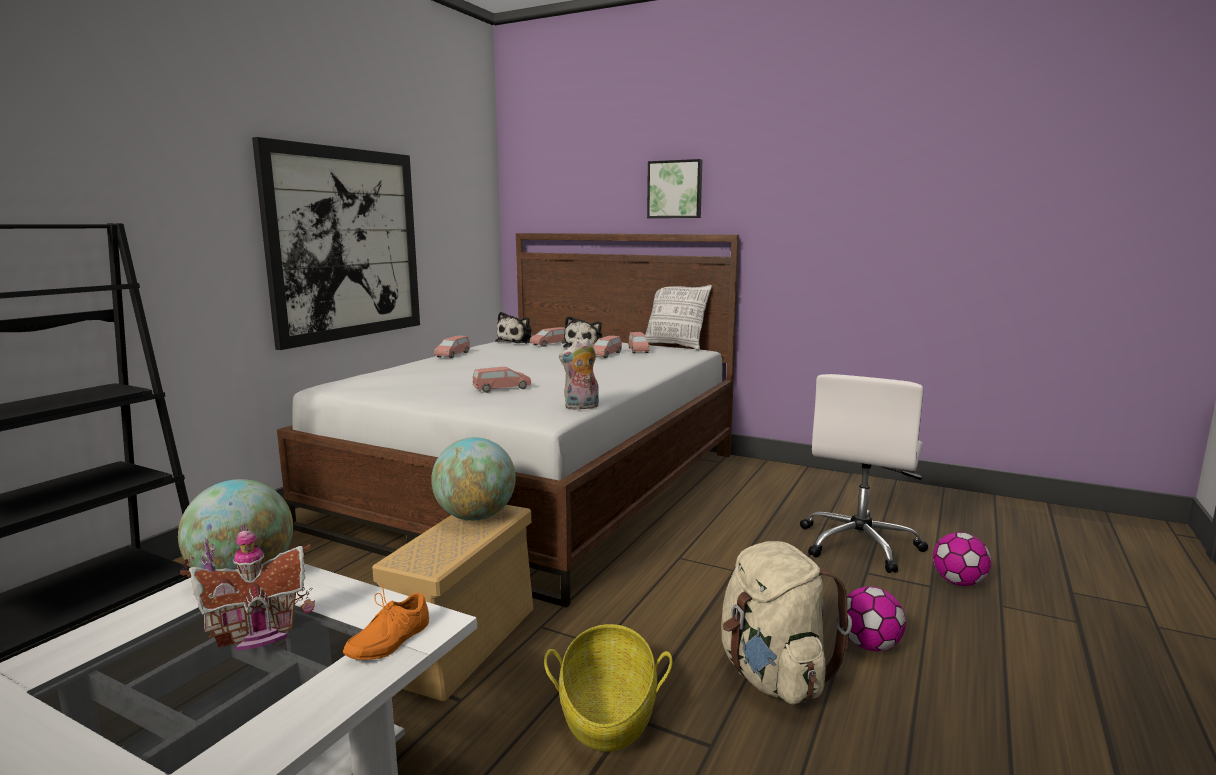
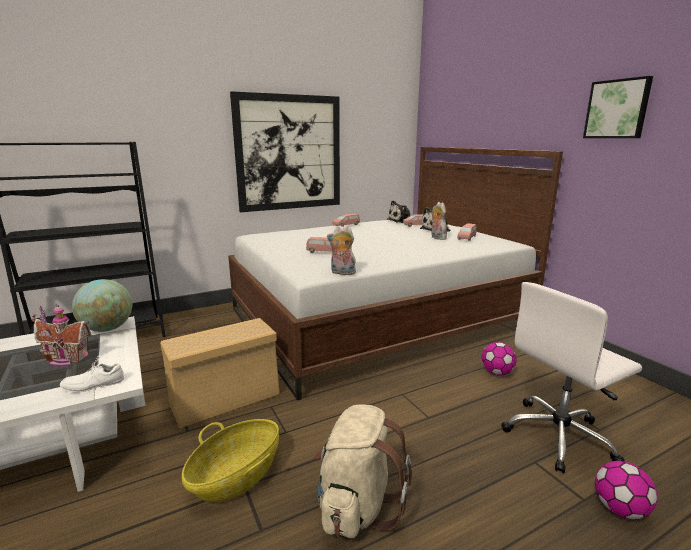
camera: 35 degrees right, 5 degrees up
(386, 640) = (94, 384): orange shoe -> white shoe
(475, 517) = (242, 328): globe -> none
(606, 354) = (437, 238): pink toy car -> plush toy
(675, 189) = (521, 113): picture -> picture (617, 109)
(675, 346) = (503, 238): pillow -> none
(869, 645) = (458, 522): football -> football (496, 373)

